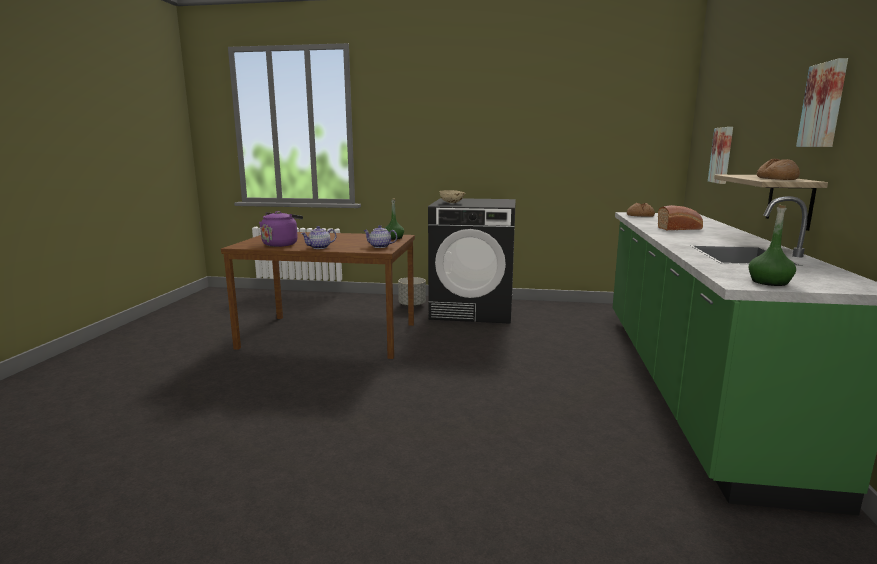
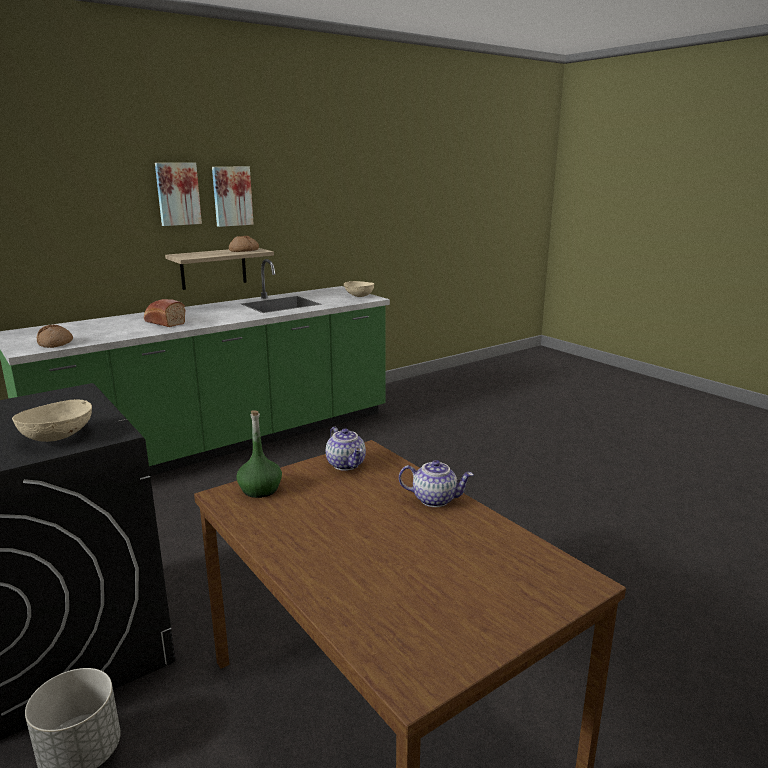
camera: 135 degrees left, 5 degrees up
(281, 244) = (482, 551): purple kettle -> none
(722, 155) = (37, 248): picture -> picture (177, 194)
(769, 282) = (358, 296): green bottle -> beige bowl

